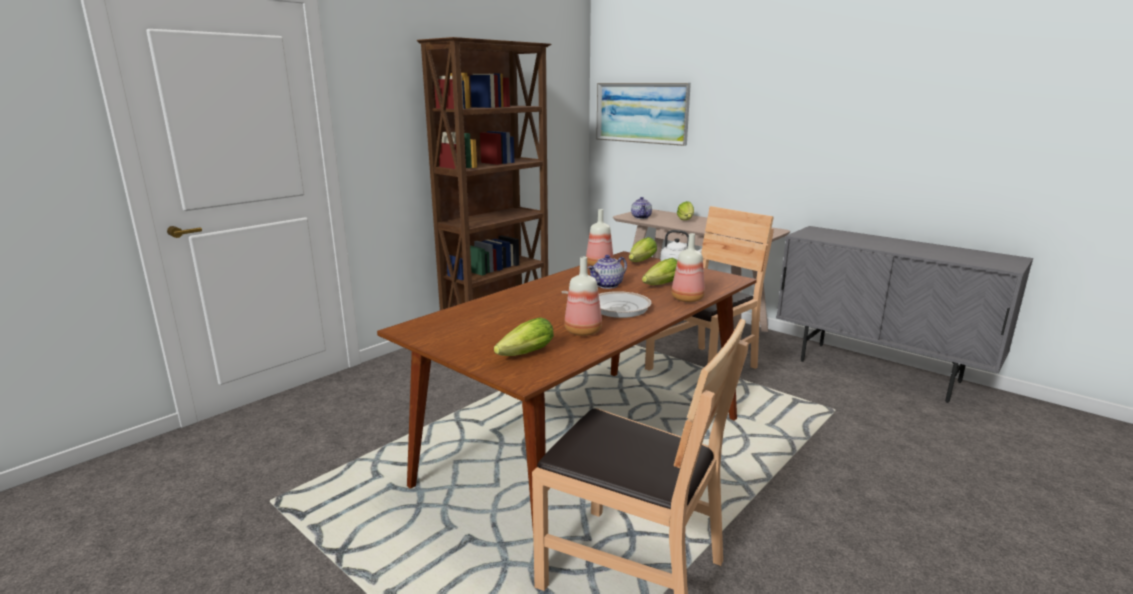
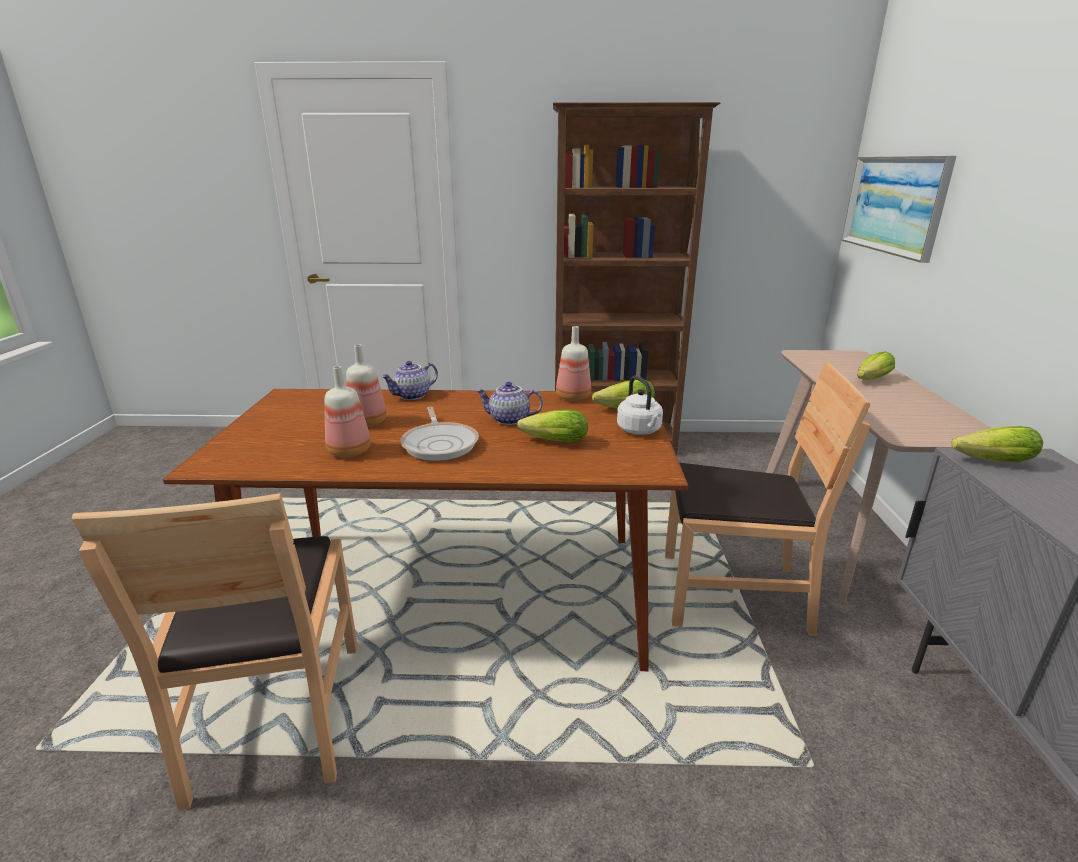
camera: 50 degrees right, 5 degrees up
(523, 355) = (260, 448): lettuce -> lettuce (988, 461)
(641, 217) = (816, 360): teapot -> teapot (412, 396)
(686, 299) = (525, 467): bottle -> bottle (367, 422)

